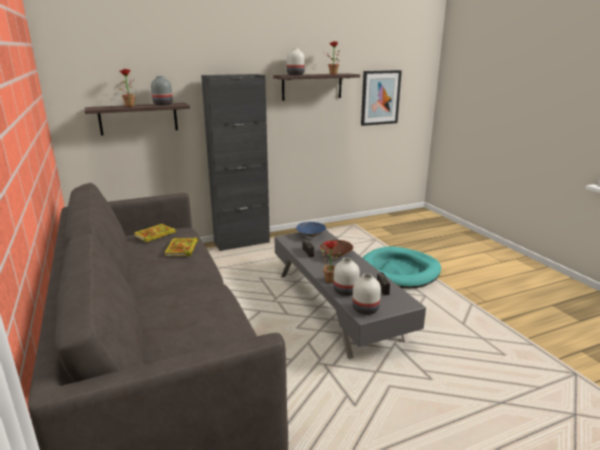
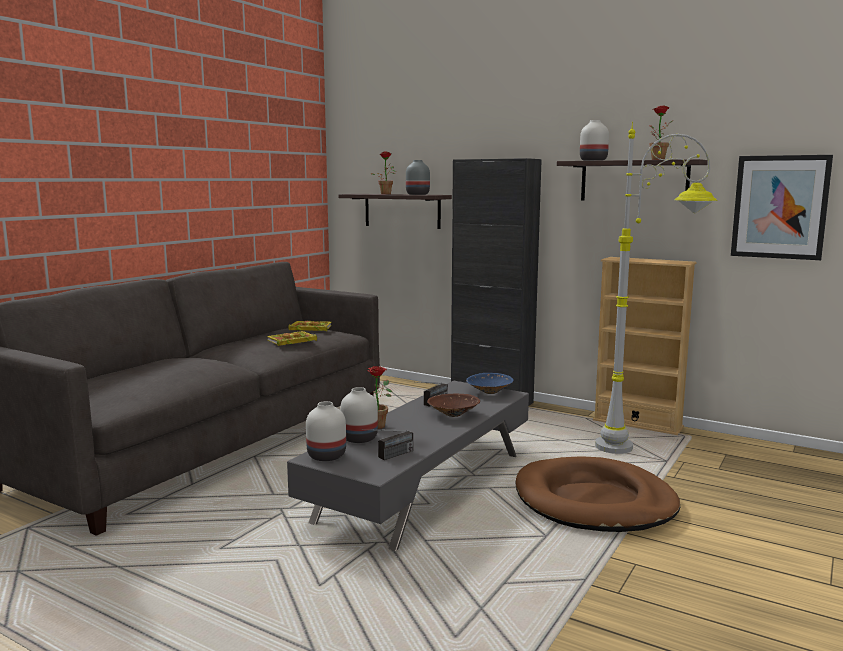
camera: 55 degrees right, 10 degrees down
(326, 227) = (637, 424): none -> beige bookcase
(356, 237) = (646, 448): none -> grey floor lamp
(399, 271) = (594, 501): turquoise dog bed -> brown dog bed

